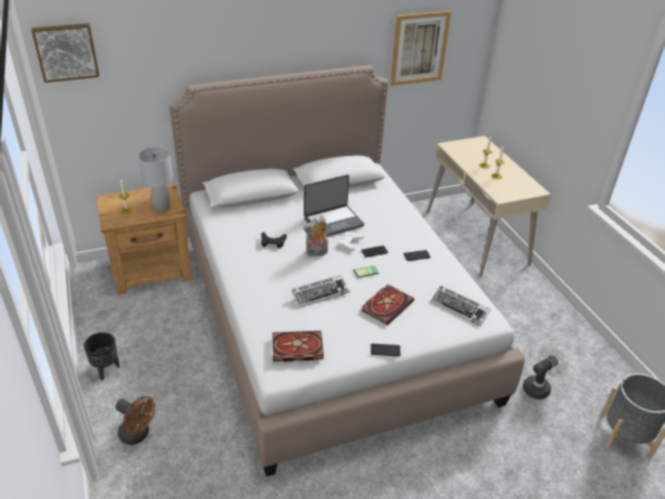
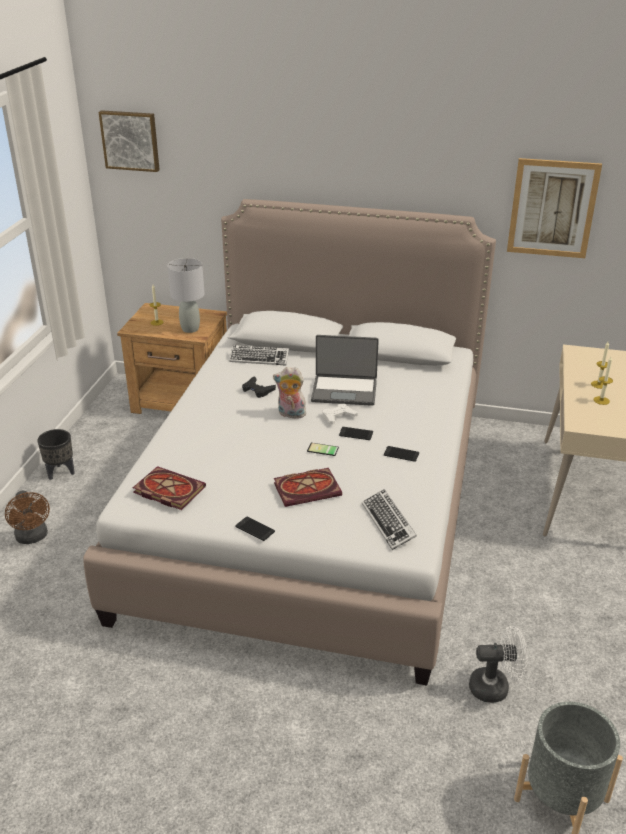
camera: 35 degrees right, 5 degrees down
(320, 293) = (248, 451): keyboard -> keyboard (259, 358)

